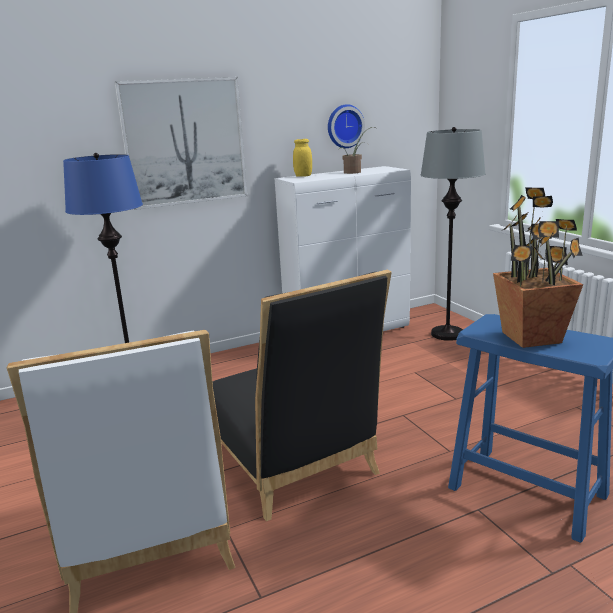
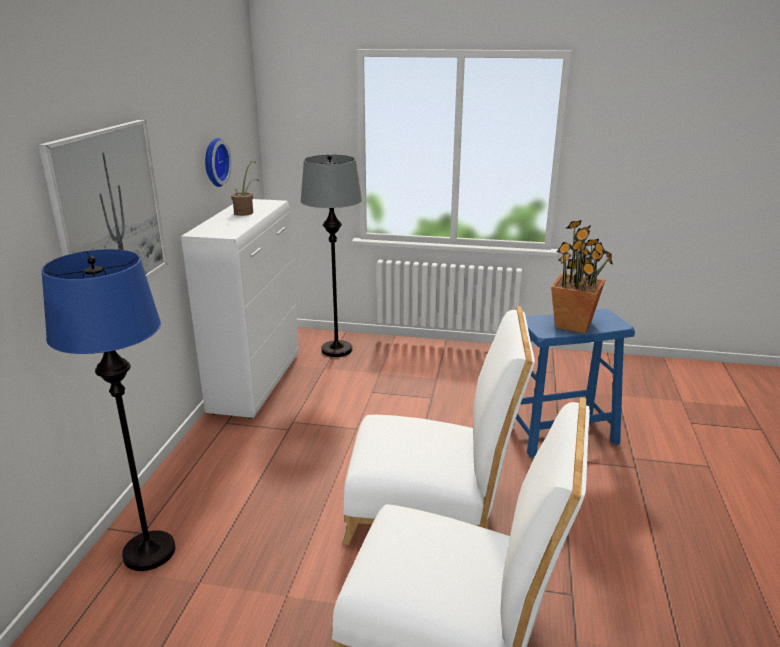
camera: 55 degrees left, 5 degrees up
(294, 465) = (431, 508): black chair -> white chair
(303, 176) = (207, 227): yellow jar -> none

